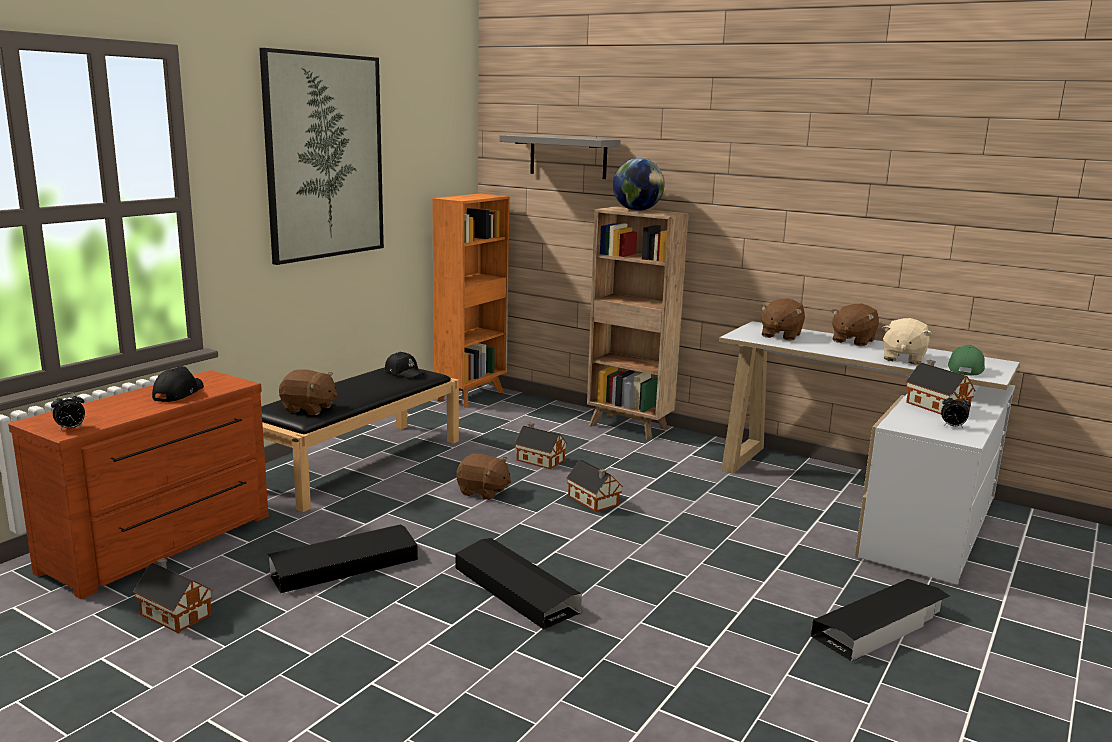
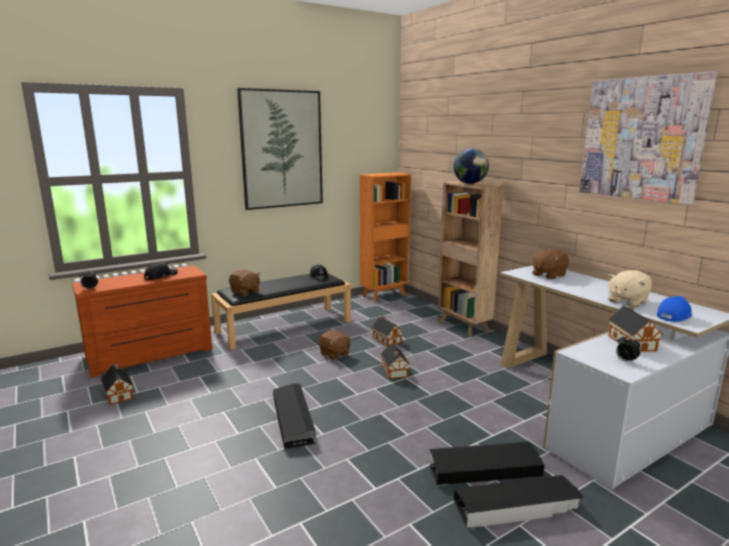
camera: 25 degrees right, 0 degrees up
(343, 566) = (219, 385): black storage box -> black storage box (484, 469)
(568, 156) = (441, 148): grey shelf -> none
(852, 341) = (602, 284): brown plush toy -> none
(894, 150) = (642, 138): none -> picture
(965, 369) = (673, 315): green cap -> blue cap

